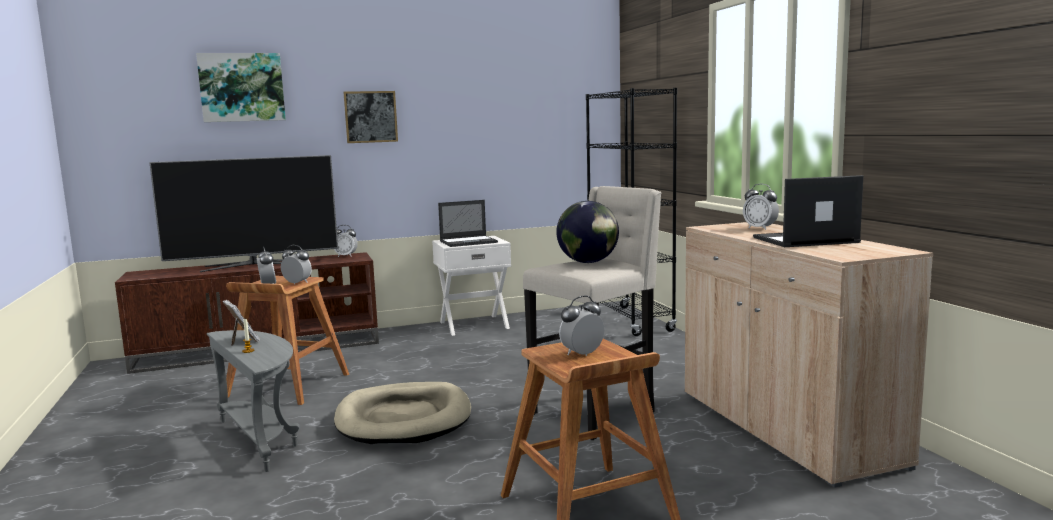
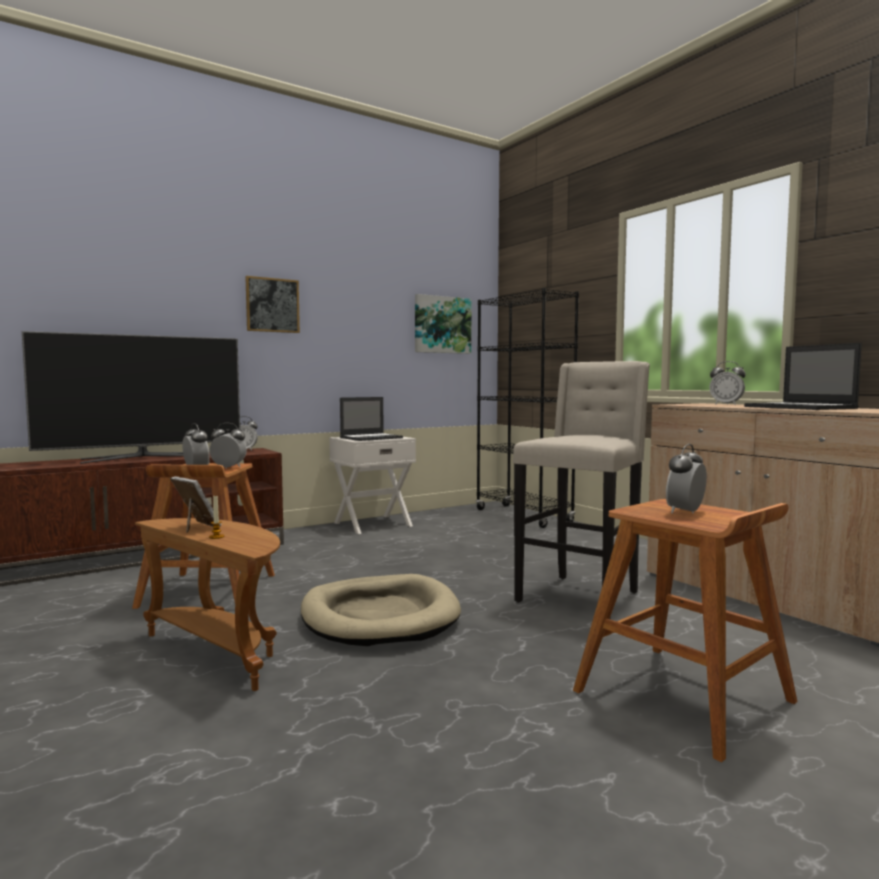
camera: 15 degrees left, 5 degrees down
(242, 87) = (134, 259): picture -> picture (442, 325)
(261, 439) = (219, 652): grey side table -> brown side table
(588, 262) = (577, 435): globe -> none
(804, 240) = (800, 407): laptop -> laptop turned 90 degrees counterclockwise

